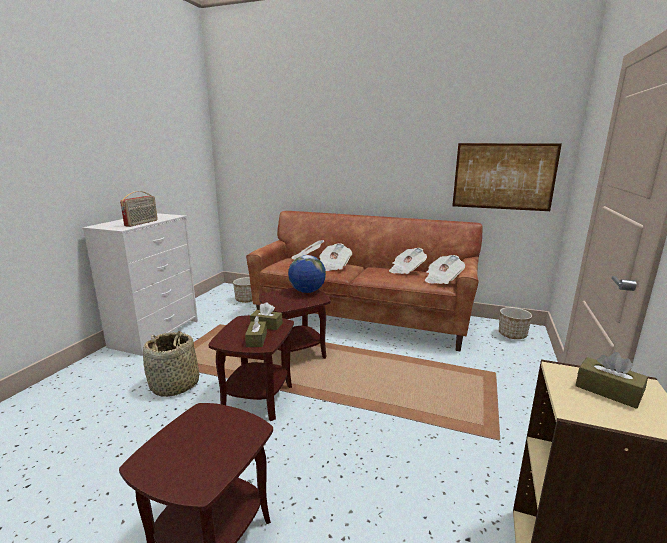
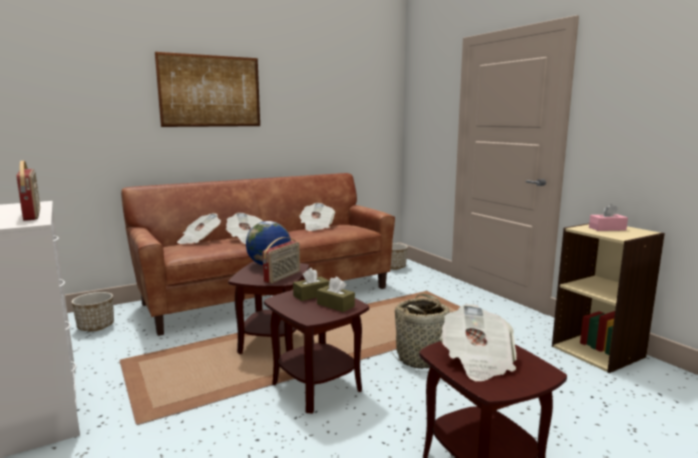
camera: 50 degrees left, 5 degrees down
(175, 385) = (207, 428): basket -> basket (422, 358)
(289, 304) = (283, 277): none -> radio
(442, 279) = (357, 226): newspaper -> newspaper (477, 361)
(503, 176) = (358, 129): picture -> picture (210, 91)
(608, 391) = (607, 229): brown tissue box -> pink tissue box

